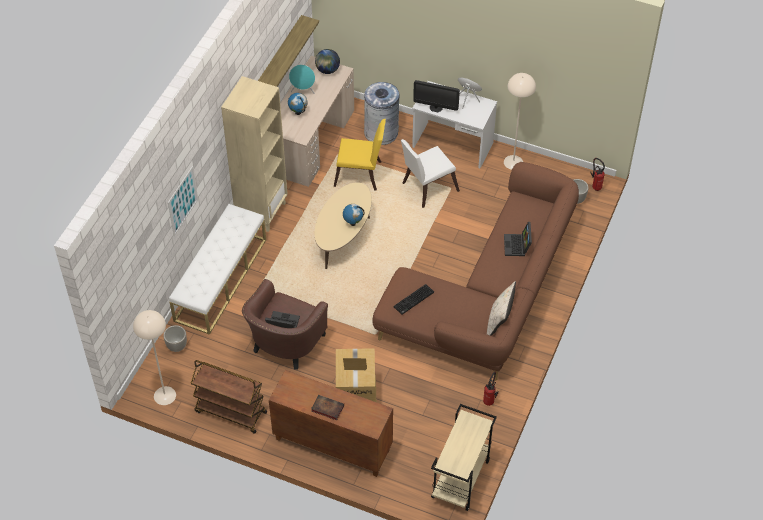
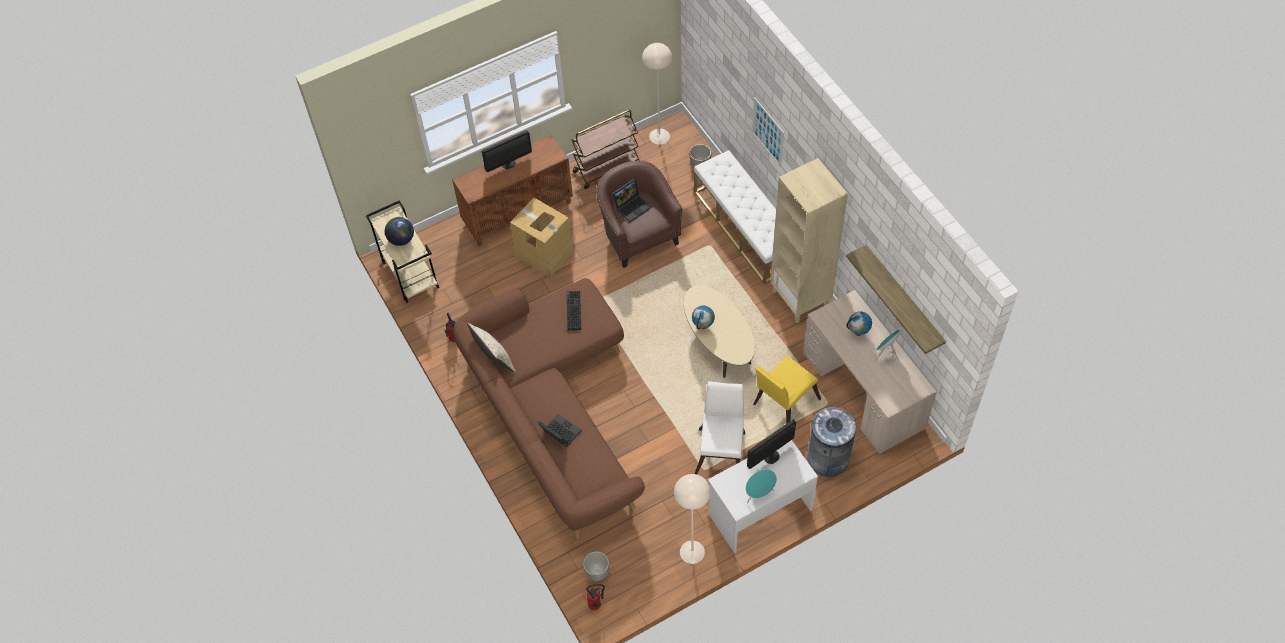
camera: 130 degrees right, 5 degrees up
(326, 408) = (508, 163): book -> monitor
(327, 70) = (902, 393): globe -> globe (401, 239)

